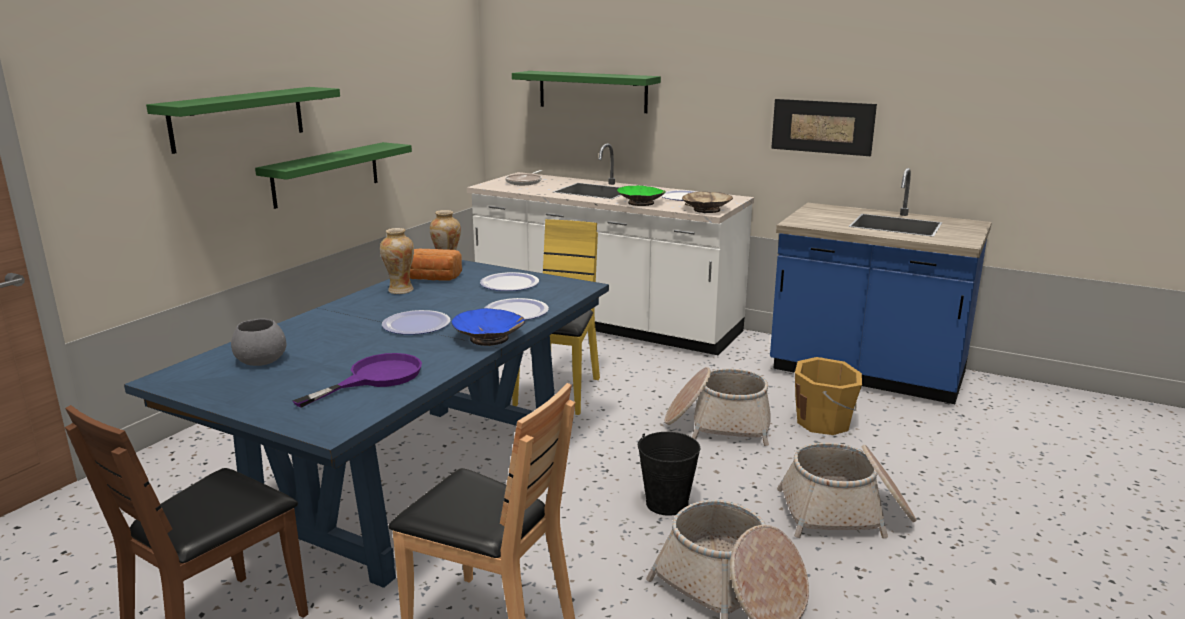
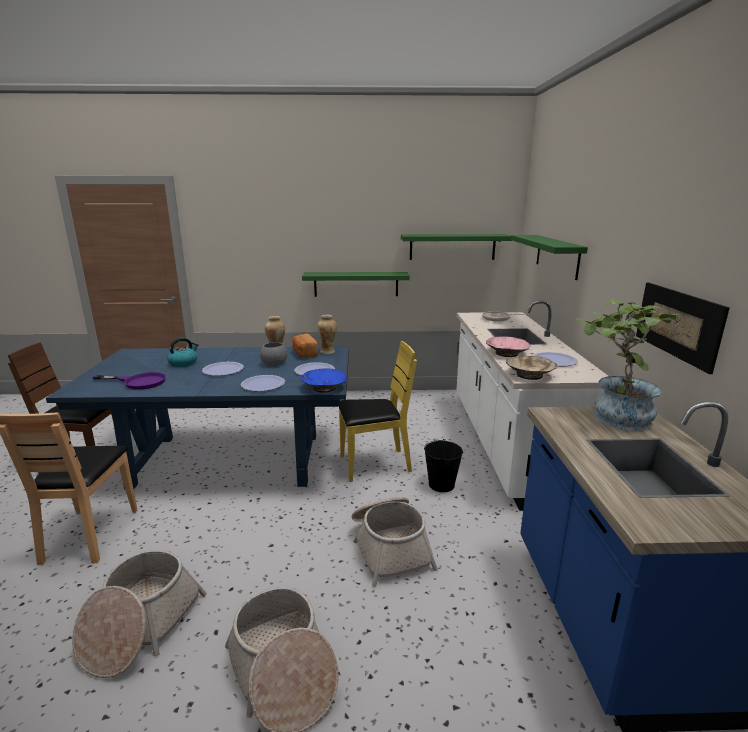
camera: 60 degrees right, 0 degrees up
(238, 118) = (296, 244): green shelf -> green shelf (452, 247)
(261, 361) = (155, 358): grey bowl -> grey bowl (274, 363)
(332, 344) = (184, 363): none -> kettle
(489, 338) = (210, 389): blue bowl -> blue bowl (324, 388)
(641, 203) = (506, 353): green bowl -> pink bowl
(667, 503) = (250, 558): black bucket -> black bucket (441, 484)
(819, 213) = (613, 417): none -> potted plant
(824, 422) = (453, 614): orange bucket -> none

